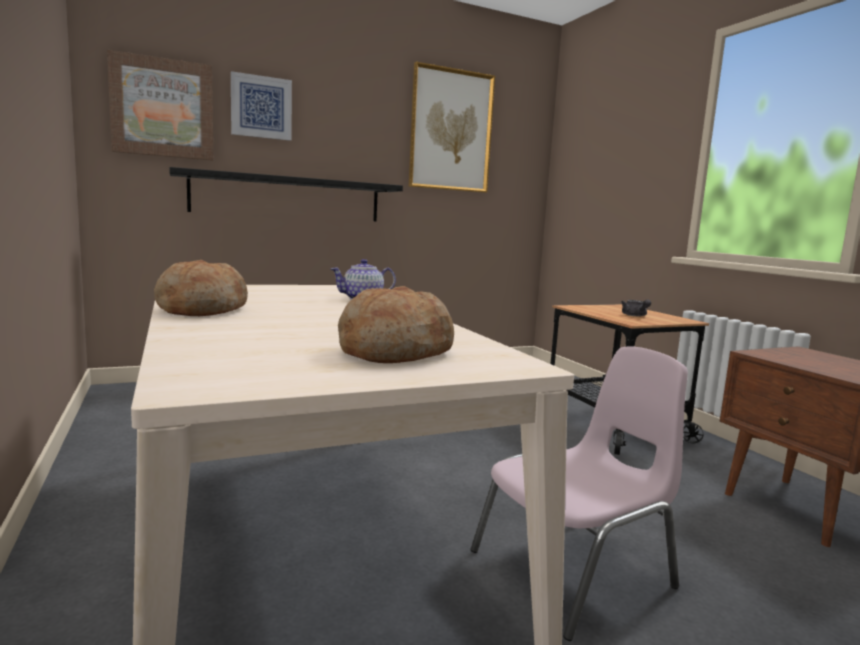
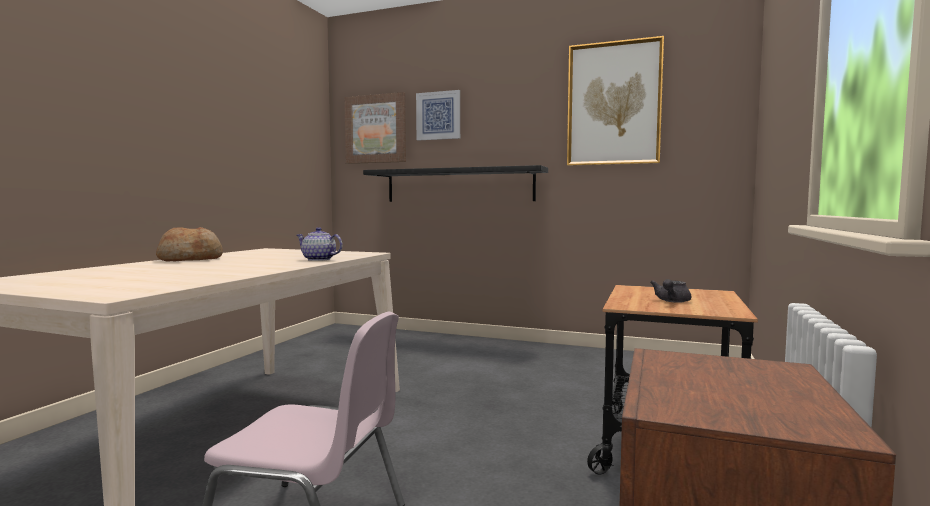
camera: 45 degrees right, 5 degrees down
(394, 352) = (119, 282): bread -> none

